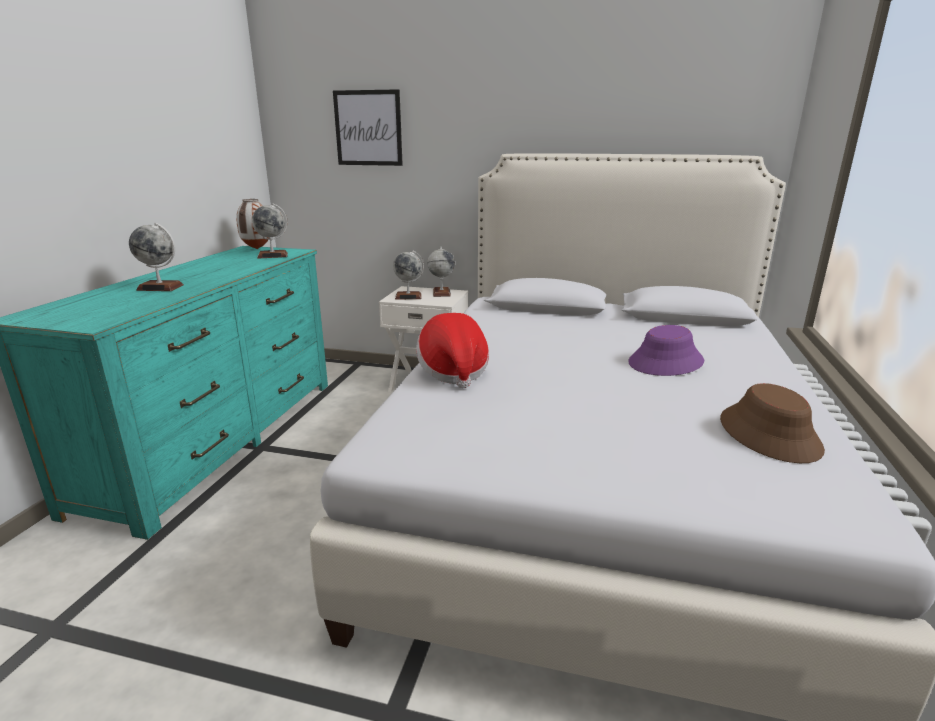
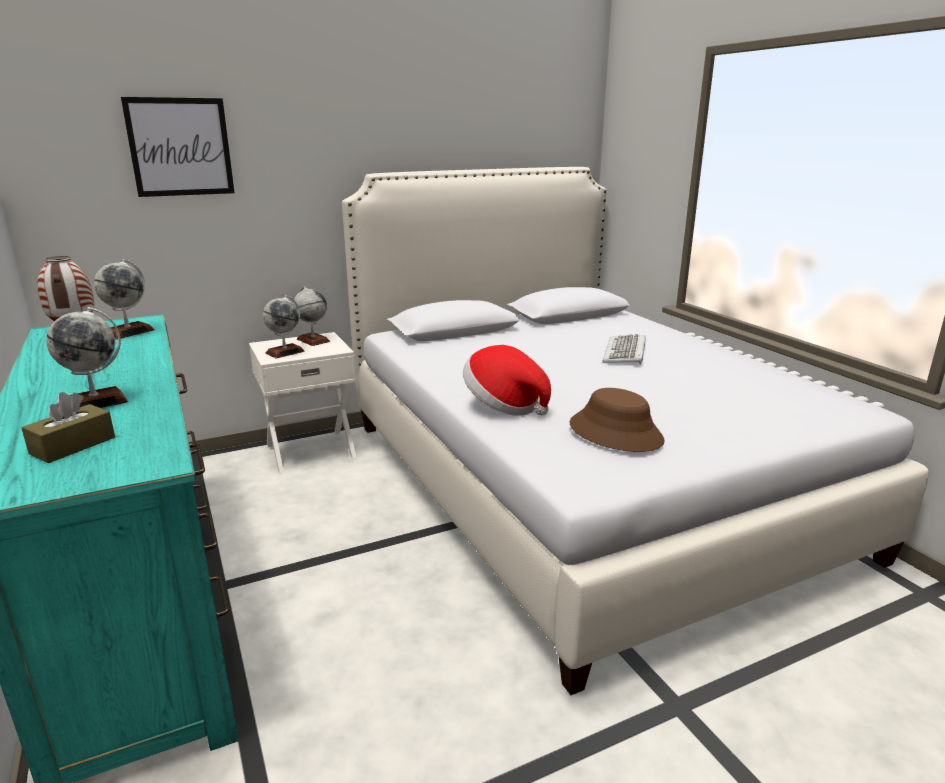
camera: 40 degrees left, 0 degrees up
(96, 305) = (73, 445): none -> brown tissue box
(666, 362) = (625, 352): purple hat -> keyboard
(769, 434) = (759, 381): brown hat -> brown hat (616, 432)

